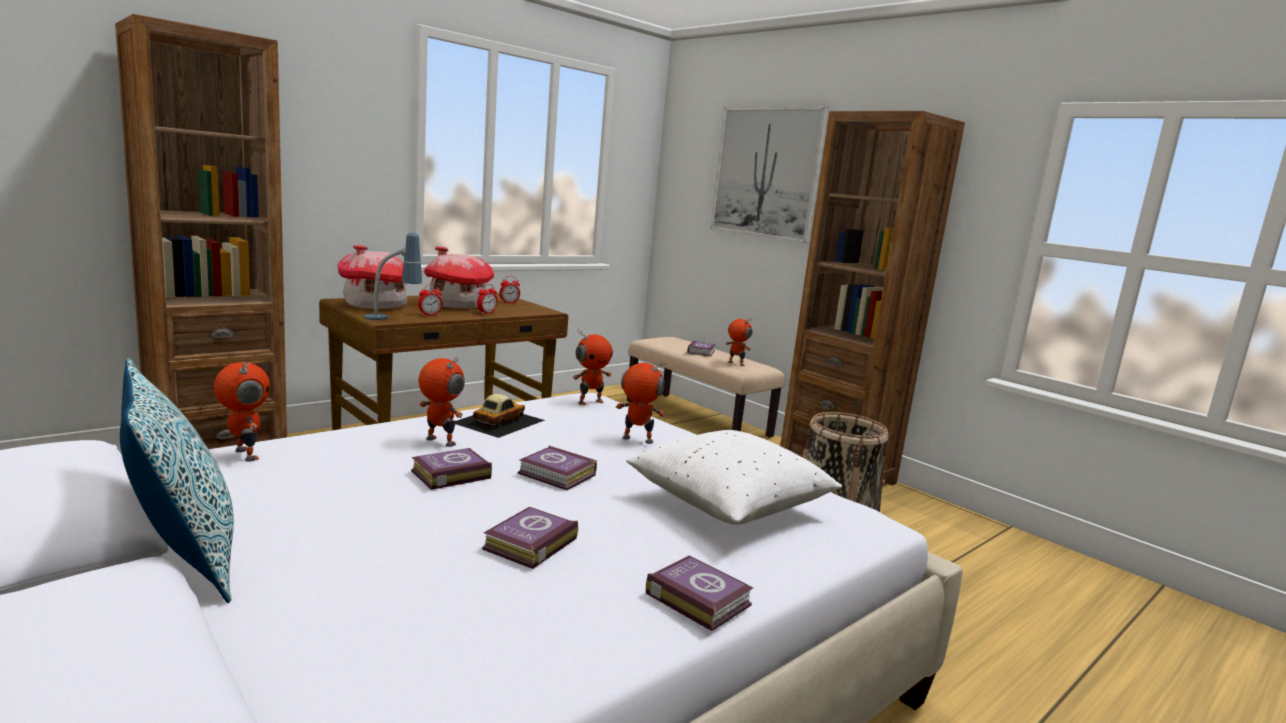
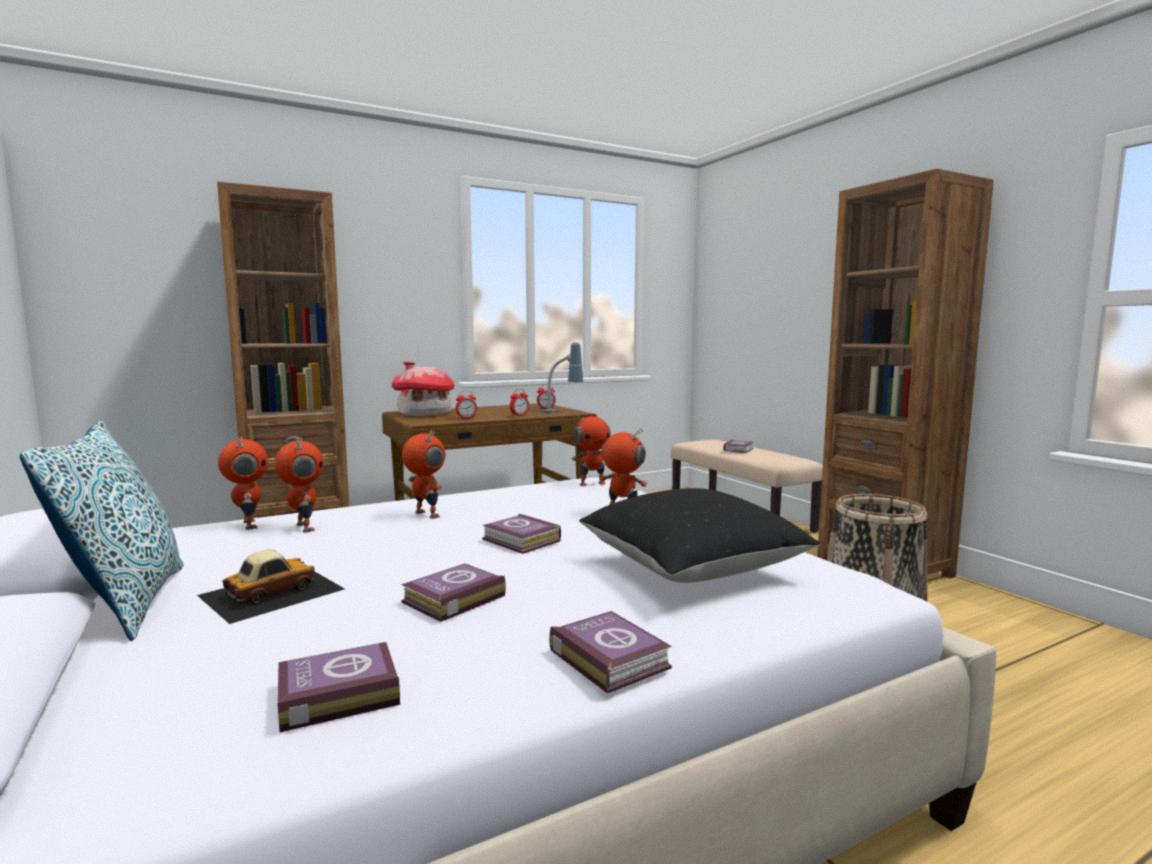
camera: 15 degrees right, 5 degrees down
(392, 319) = (431, 421): table lamp -> table lamp (561, 411)
(448, 474) = (415, 540): book -> book (335, 694)
(456, 305) = (496, 411): toy house -> none
(498, 421) = (492, 499): toy car -> toy car (270, 592)
(729, 505) = (691, 568): white pillow -> black pillow
(735, 364) = (771, 458): toy robot -> toy robot (303, 528)
(767, 172) = (792, 270): picture -> none

